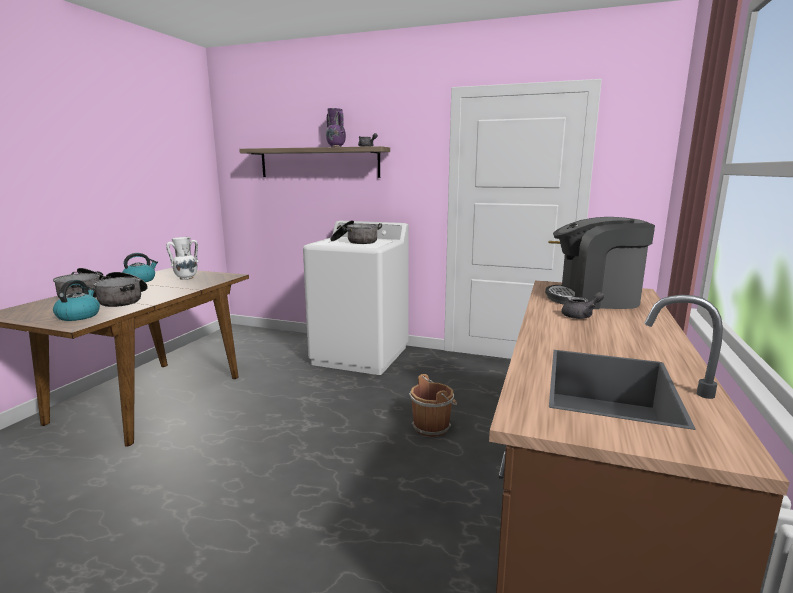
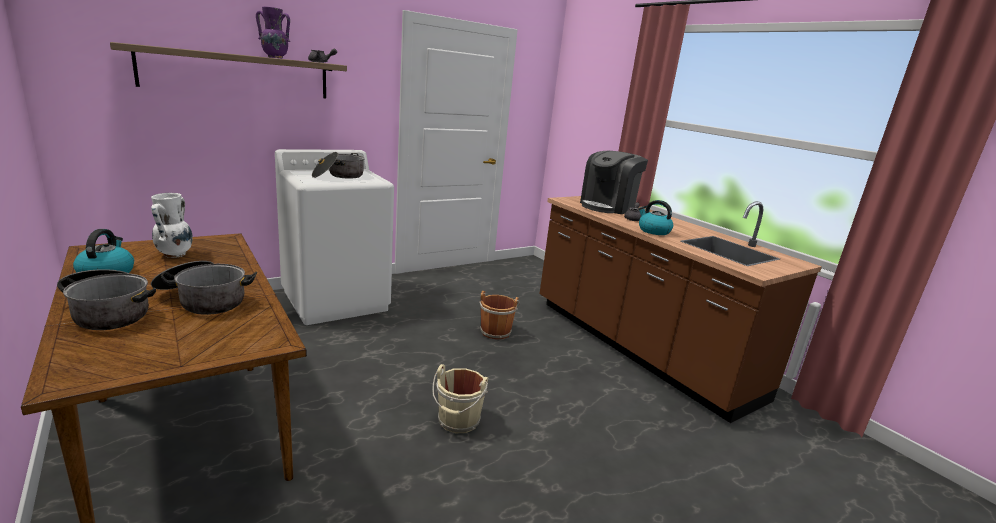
camera: 55 degrees left, 5 degrees up
(79, 316) = (230, 334): kettle -> kettle (653, 231)
(255, 475) = (458, 421): none -> beige bucket

